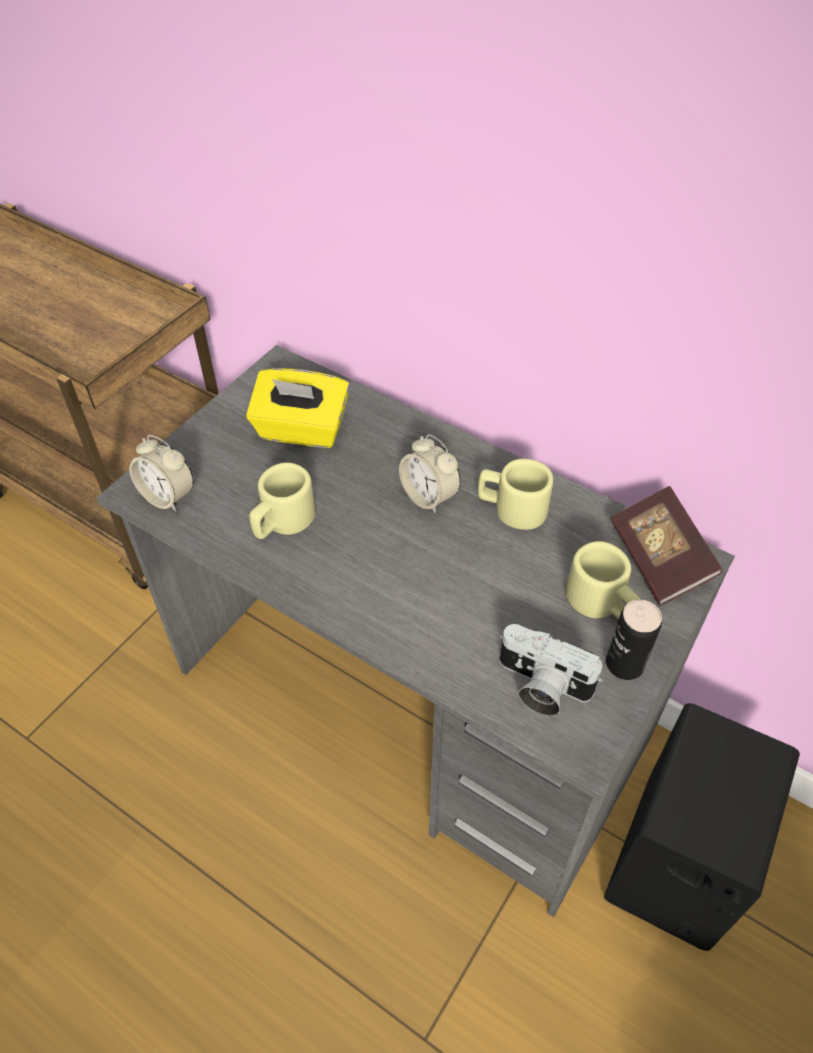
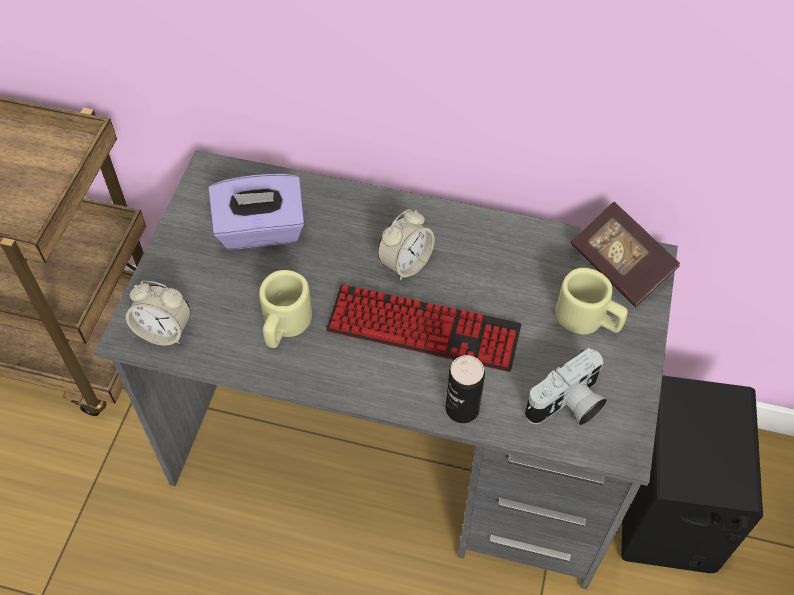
camera: 20 degrees left, 5 degrees up
(301, 430) = (261, 231): yellow tissue box -> purple tissue box
(418, 564) = (423, 330): none -> keyboard
(429, 496) = (405, 263): alarm clock -> alarm clock turned 75 degrees counterclockwise
(511, 508) = (481, 255): beige mug -> none
(540, 686) = (567, 406): camera -> camera turned 45 degrees counterclockwise
(624, 664) = (626, 366): can -> can (462, 409)

